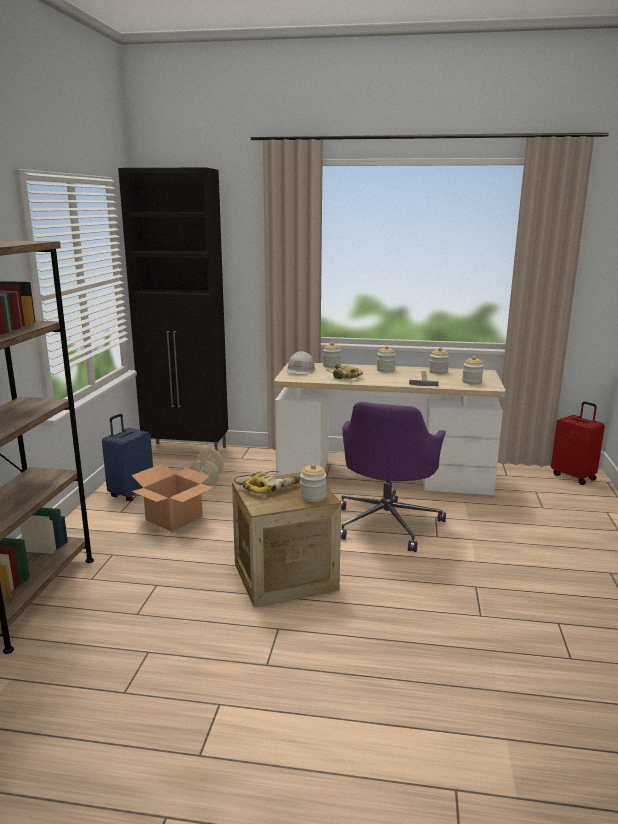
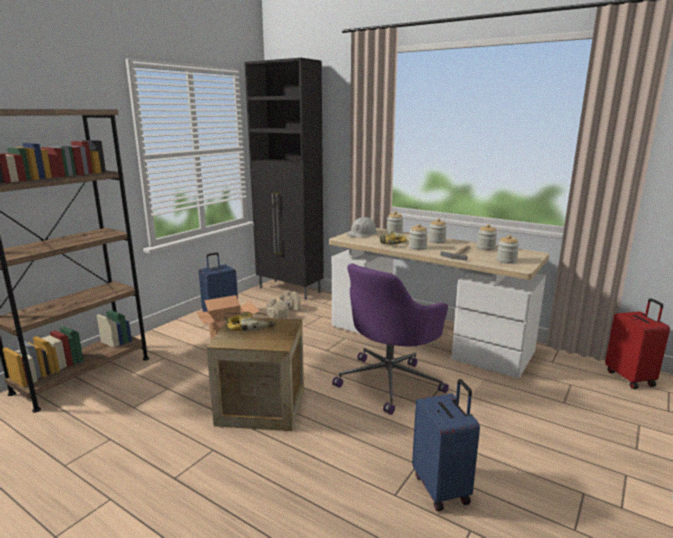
camera: 25 degrees right, 0 degrees up
(313, 496) = (272, 341): jar -> jar (417, 248)
(511, 599) = (442, 488): none -> blue suitcase

